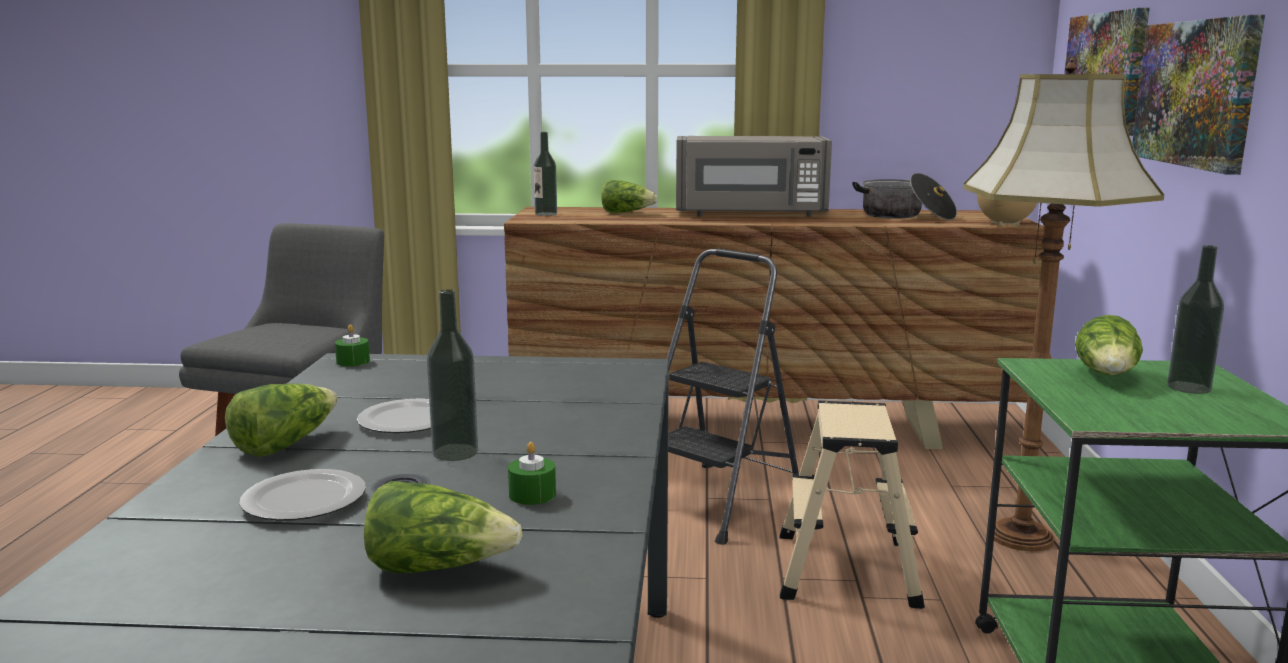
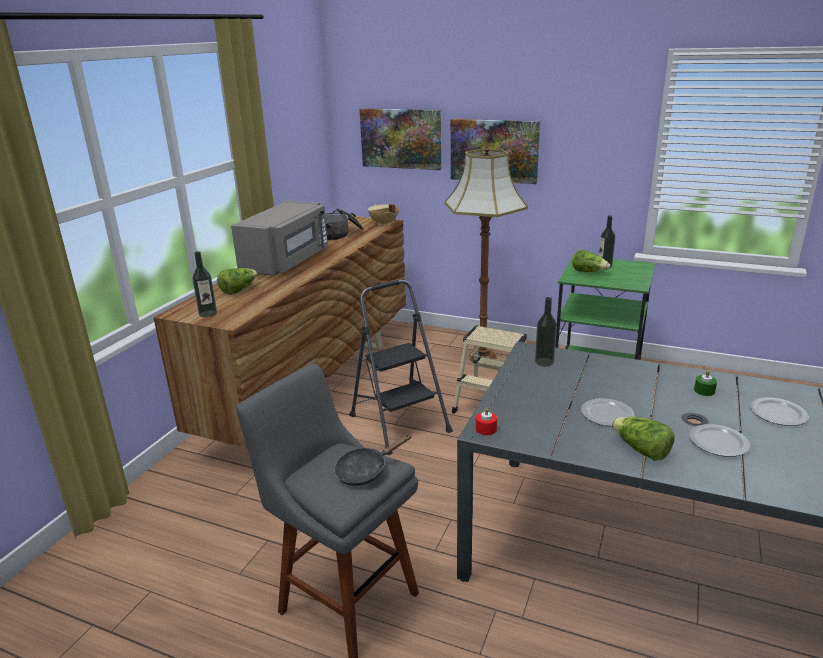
camera: 70 degrees left, 10 degrees up
(277, 339) = (366, 471): none -> black frying pan
(353, 361) = (486, 429): green candle -> red candle
(438, 567) = (777, 414): lettuce -> plate
(455, 452) = (654, 404): bottle -> bottle (544, 362)

